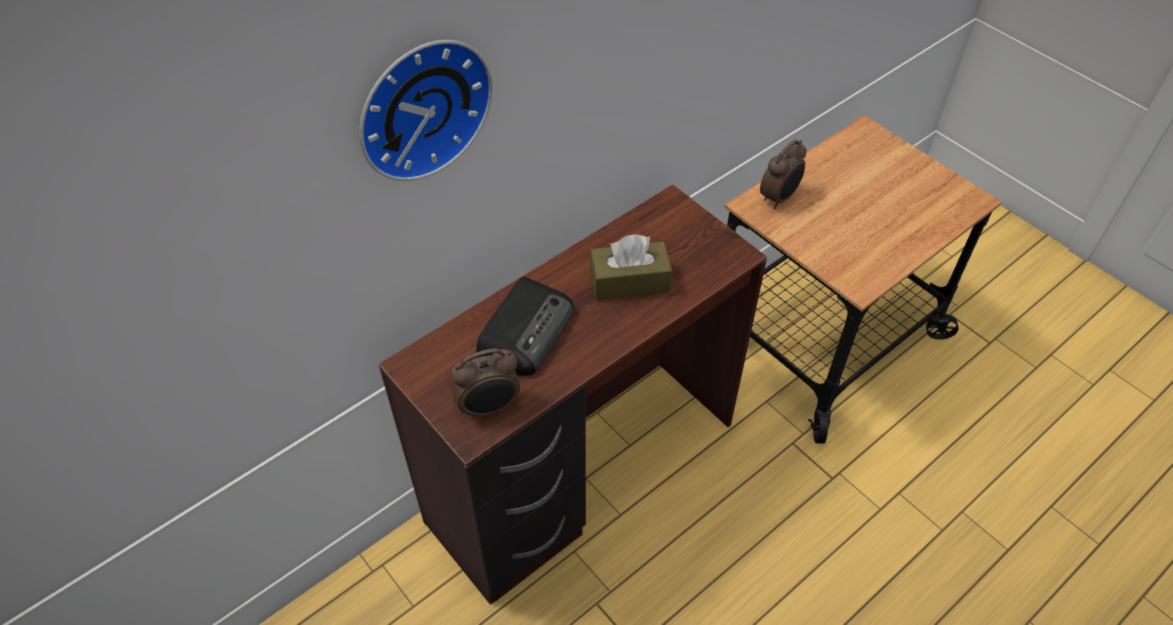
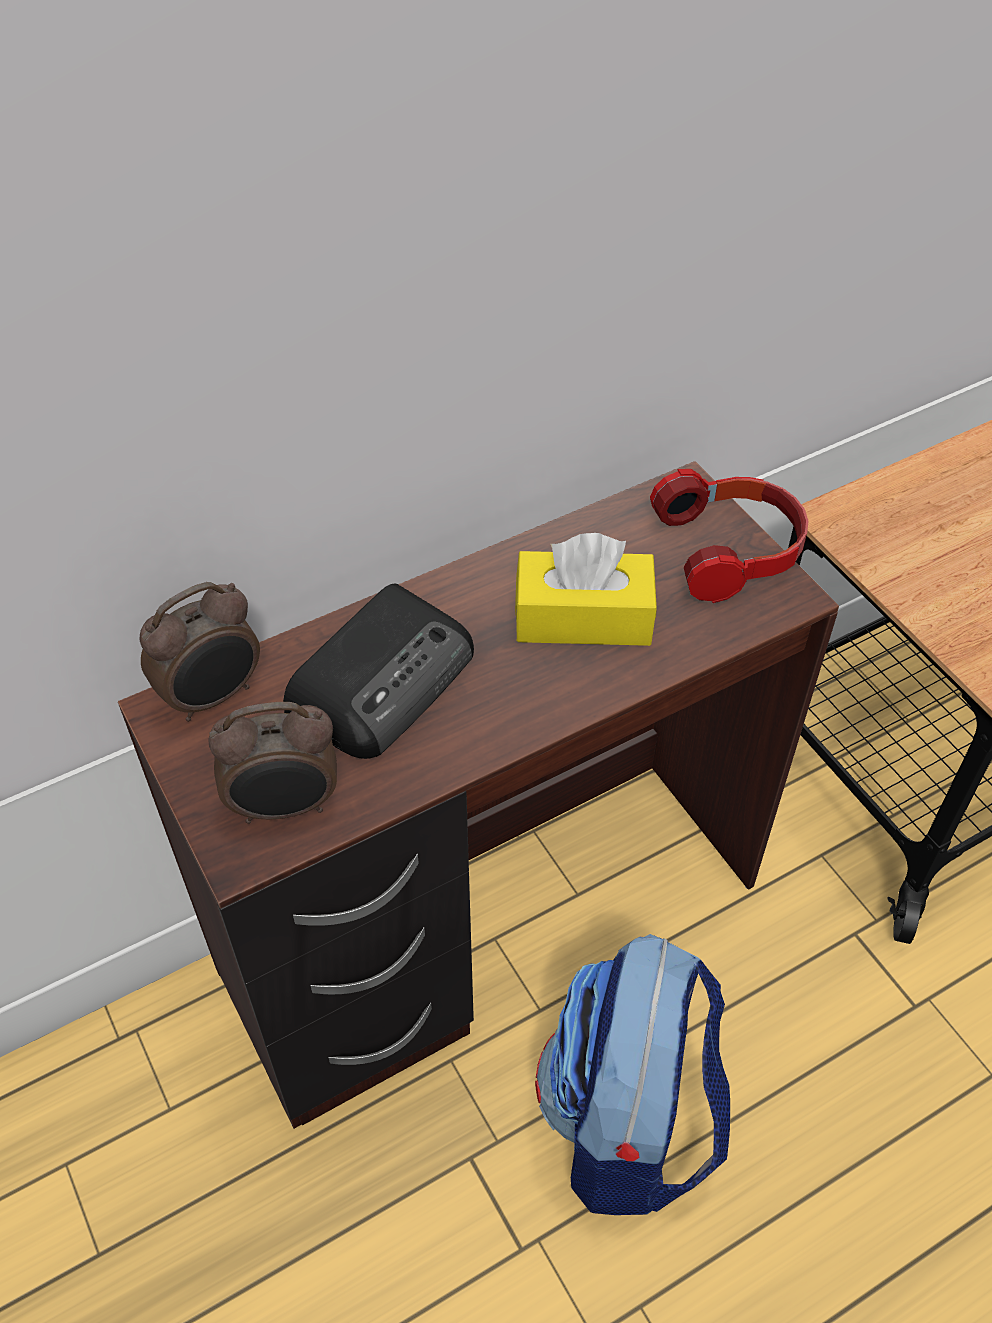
camera: 10 degrees right, 0 degrees up
(420, 106) = (194, 234): wall clock -> none
(629, 281) = (583, 617): brown tissue box -> yellow tissue box
(683, 569) = (628, 1123): none -> backpack
(703, 232) = (731, 549): none -> headphones
(779, 198) = (885, 511): alarm clock -> alarm clock (214, 696)

